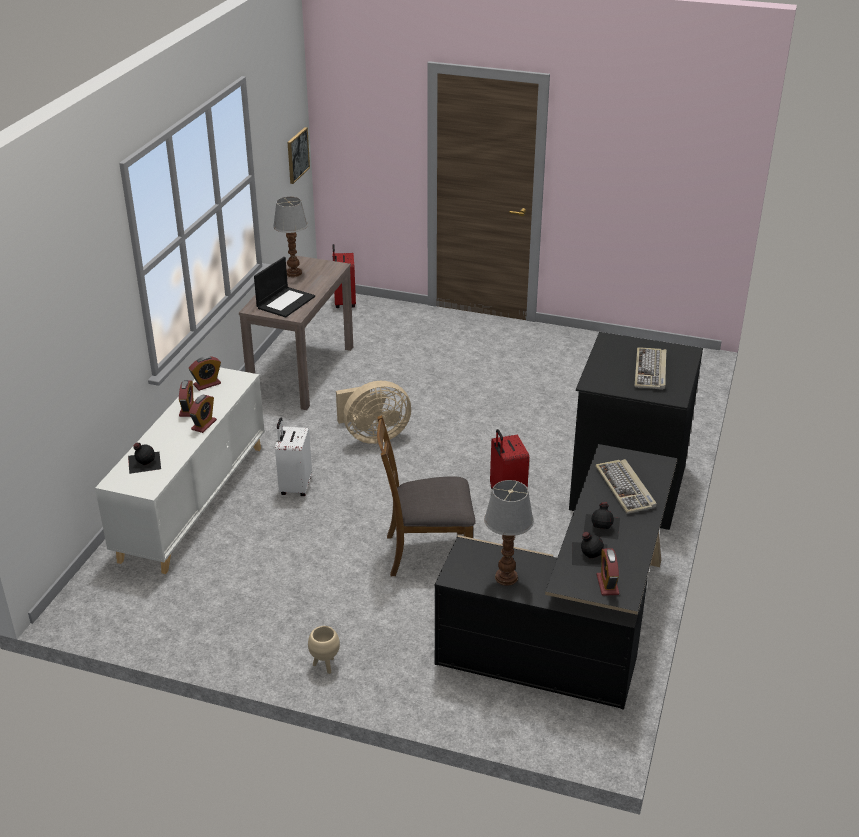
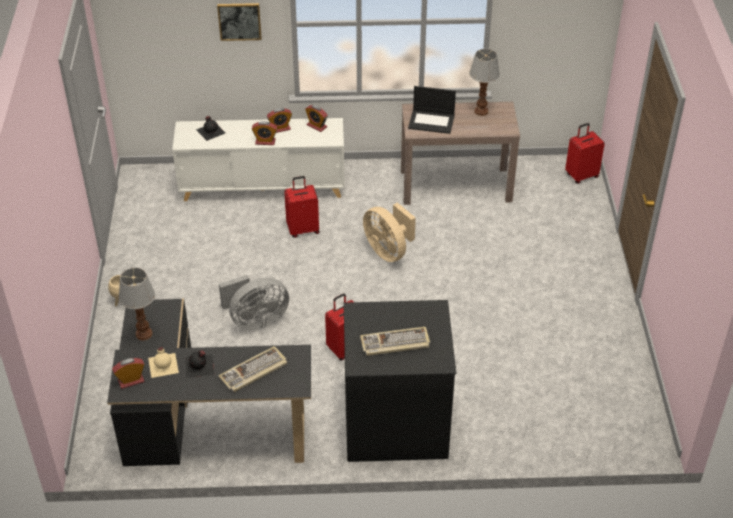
camera: 70 degrees right, 10 degrees up
(295, 487) = (303, 229): white suitcase -> red suitcase
(297, 155) = (583, 33): picture -> picture (239, 21)
(427, 553) = (256, 320): brown chair -> grey fan
(589, 554) = (163, 364): black bottle -> beige bottle

